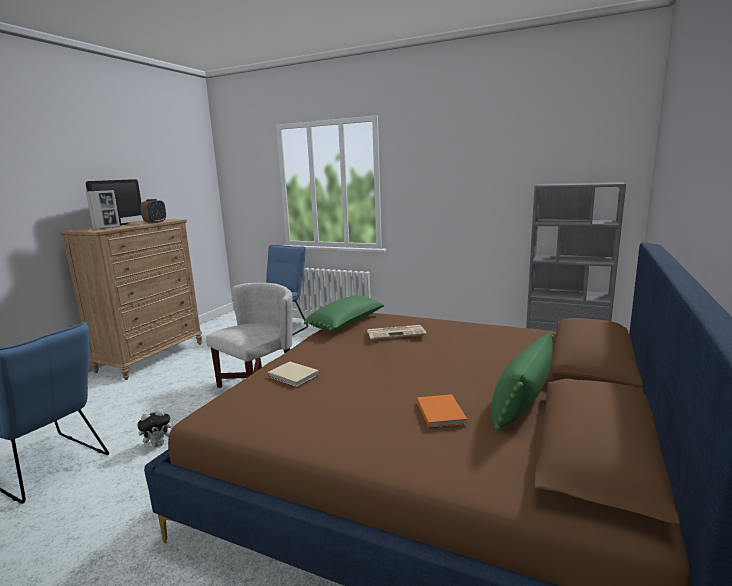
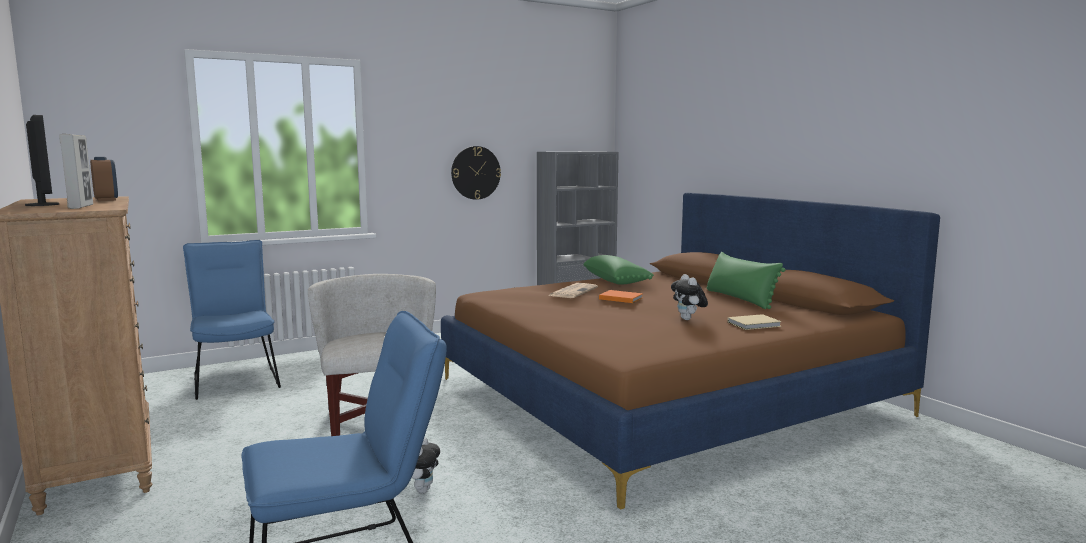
camera: 55 degrees left, 5 degrees down
(293, 376) = (601, 326): beige book -> beige book (755, 324)
(347, 324) = (505, 298): green pillow -> green pillow (616, 281)
(371, 401) = (688, 319): none -> plush toy
(441, 412) = (731, 311): orange book -> orange book (620, 298)
(471, 204) = (475, 172): none -> wall clock

